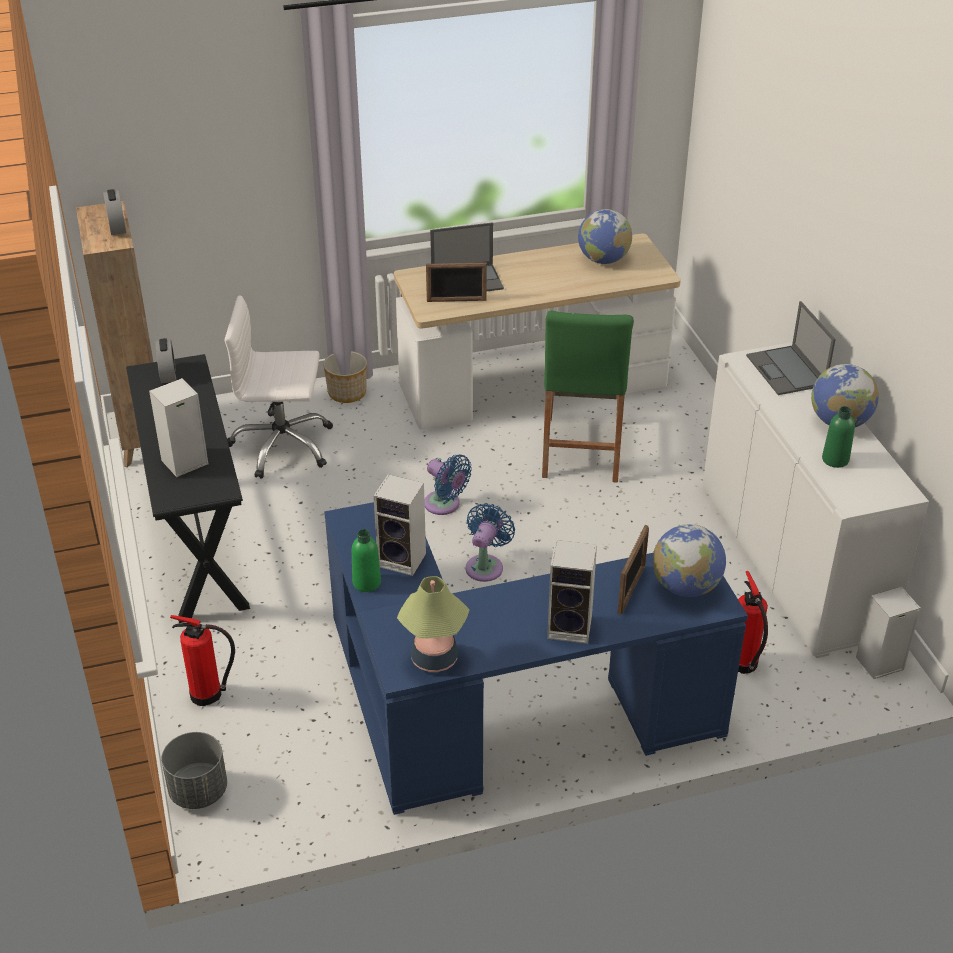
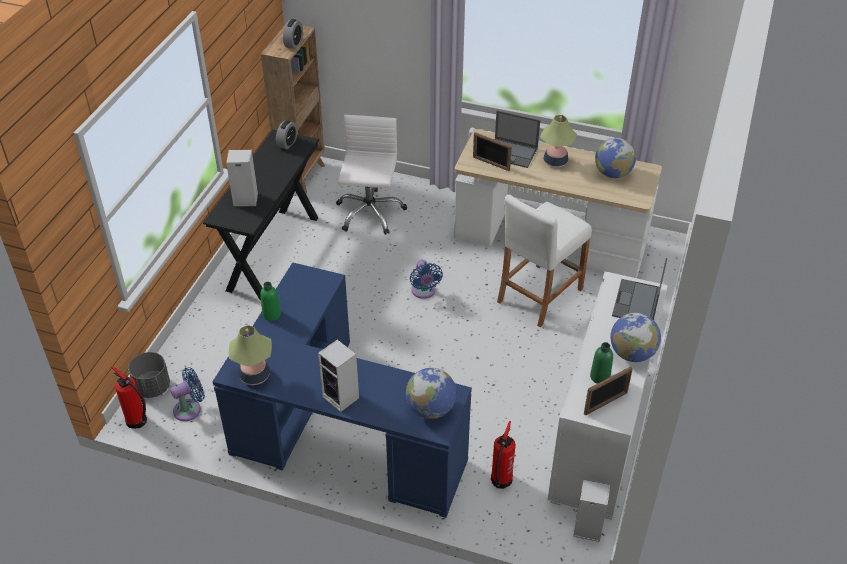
camera: 35 degrees right, 5 degrees up
(209, 695) = (203, 339): fire extinguisher -> fire extinguisher (137, 422)
(282, 446) = (369, 213): white office chair -> white office chair turned 60 degrees clockwise
(347, 393) = (435, 196): planter -> none
(404, 560) = (303, 311): speaker -> none
(486, 565) = (411, 340): blue fan -> blue fan (190, 409)
(527, 271) = (555, 161): none -> table lamp
(581, 449) = (539, 295): green stool -> white stool
(631, 589) = (398, 393): picture frame -> picture frame (606, 403)

